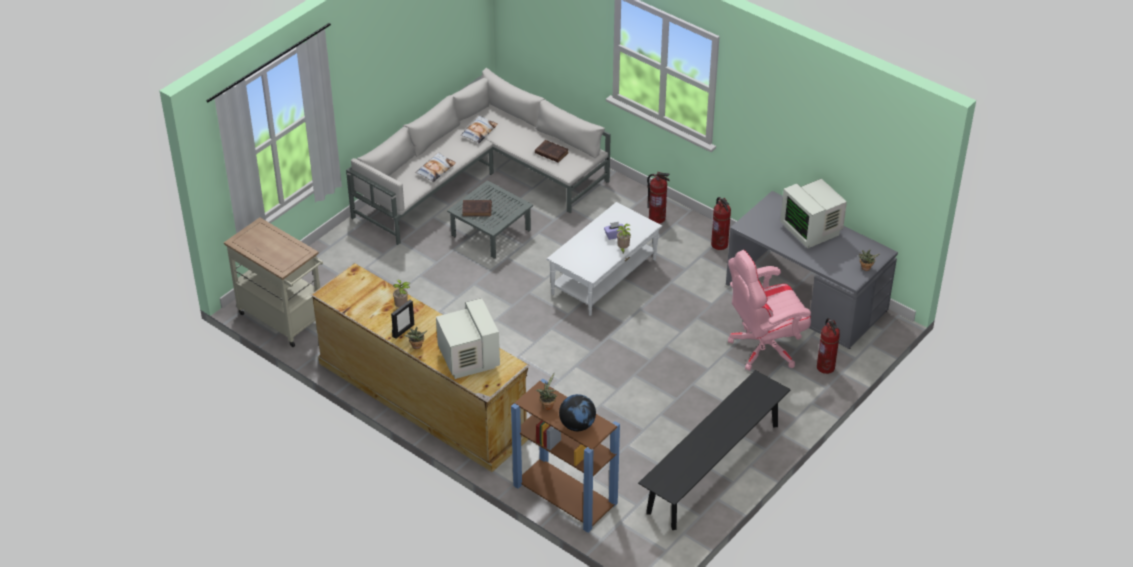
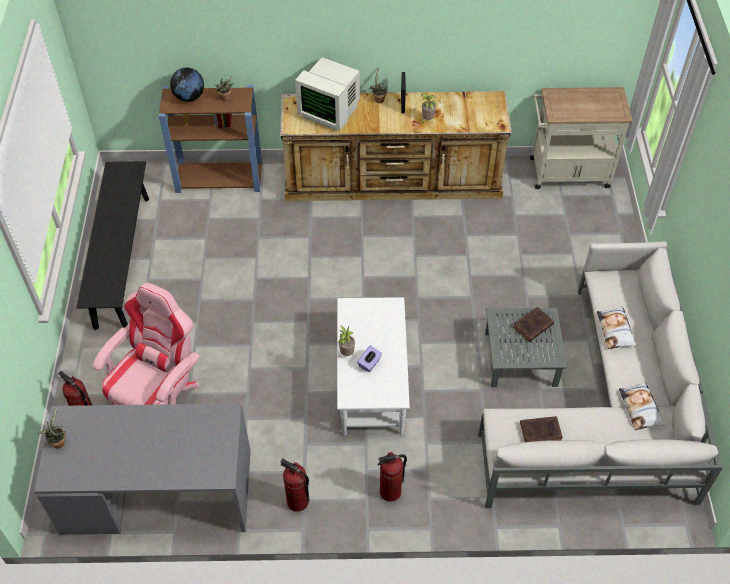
camera: 140 degrees right, 10 degrees up
(812, 230) = (150, 457): monitor -> none

